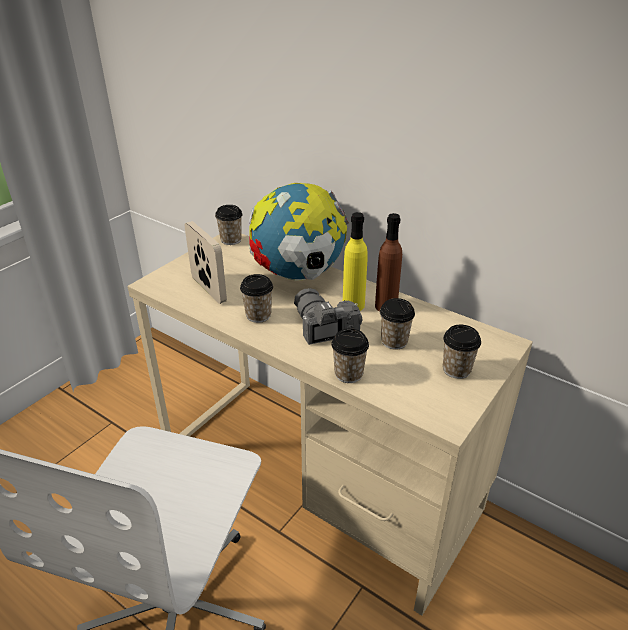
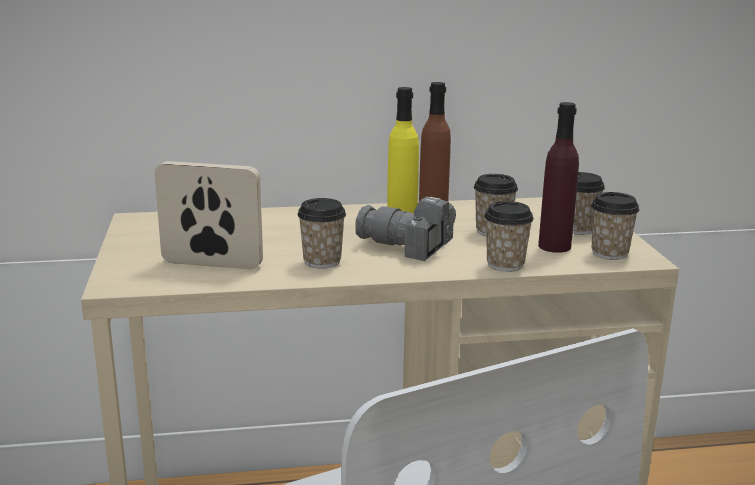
camera: 45 degrees left, 15 degrees down
(231, 240) = (142, 220): cup -> cup (609, 253)
(298, 275) = (294, 220): globe -> none
(409, 376) = (554, 246): none -> purple bottle

